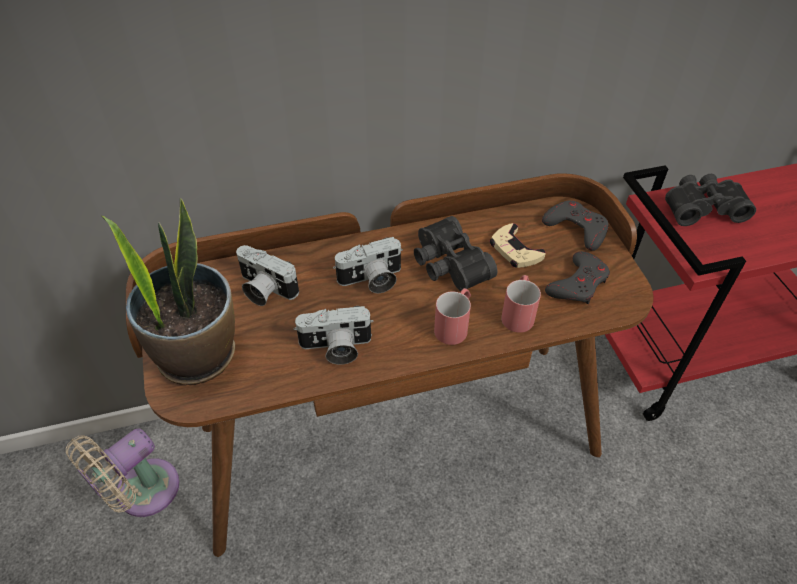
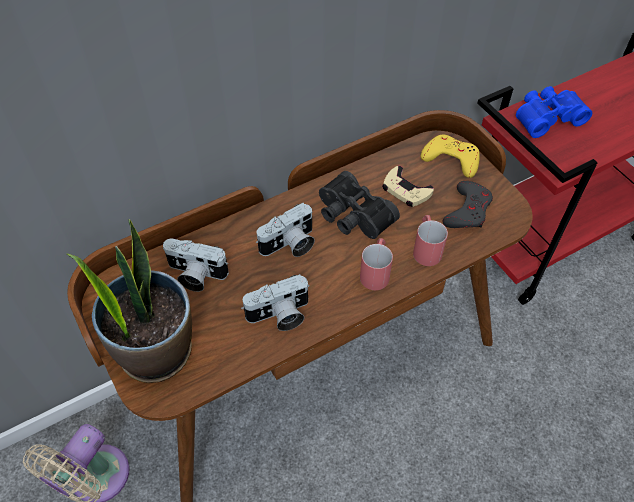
camera: 15 degrees left, 5 degrees up
(576, 228) = (451, 159): grey game controller -> yellow game controller
(702, 207) = (546, 117): black binoculars -> blue binoculars

